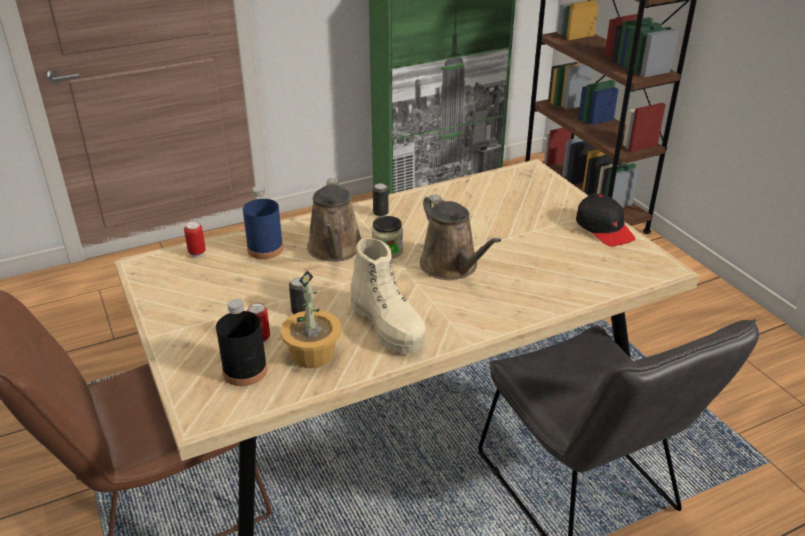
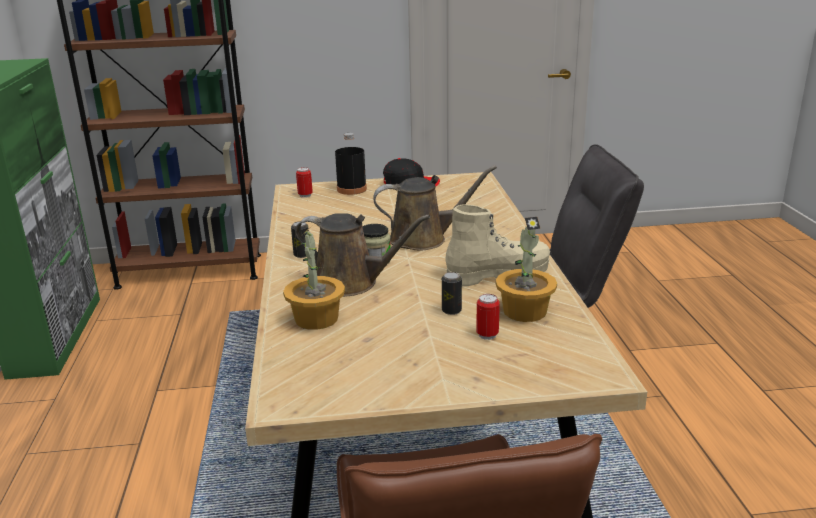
camera: 70 degrees left, 10 degrees down
(197, 253) = (287, 362): can -> can (305, 195)
(245, 371) = (538, 347): black bottle -> black bottle (351, 189)
(265, 249) = (317, 319): blue bottle -> potted plant

